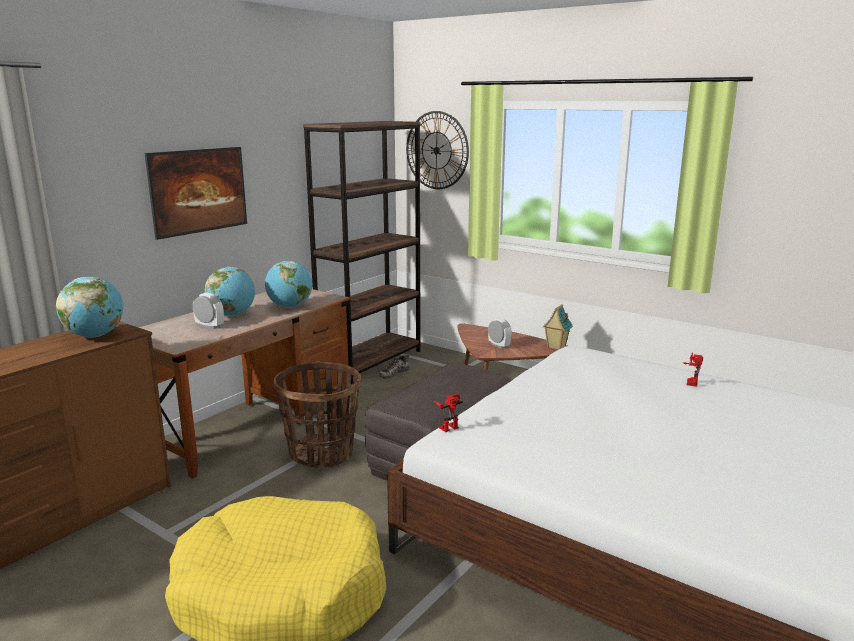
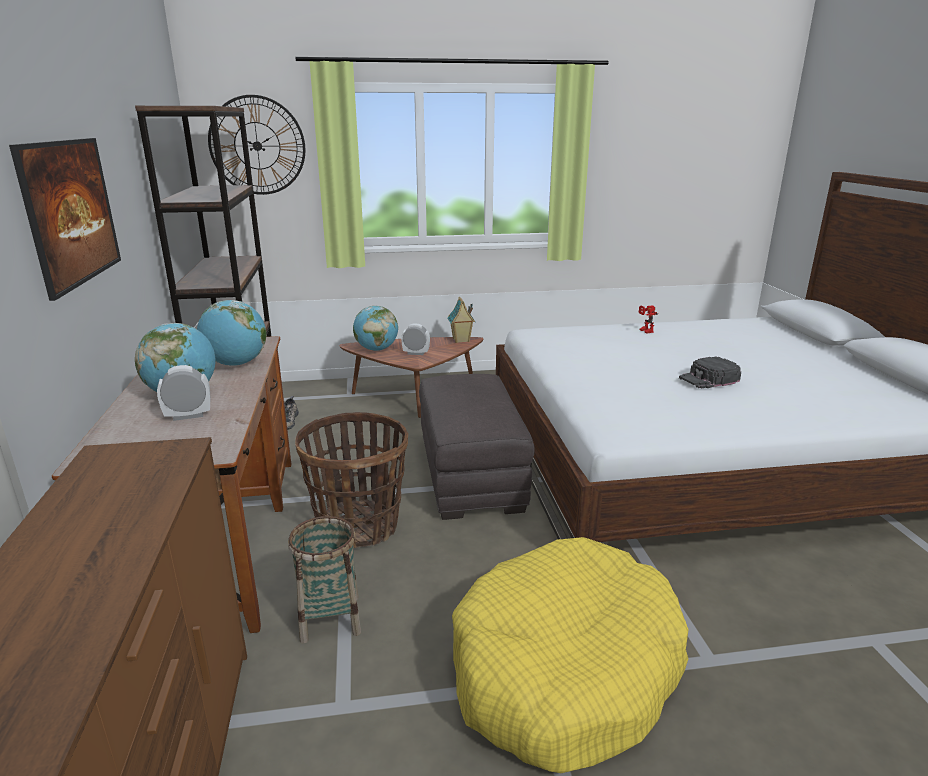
camera: 45 degrees left, 5 degrees up
(95, 336) = (133, 474): globe -> globe (376, 349)
(228, 491) = (330, 618): none -> basket
(448, 426) = (590, 422): toy robot -> none
(635, 439) = (709, 379): none -> black cap

